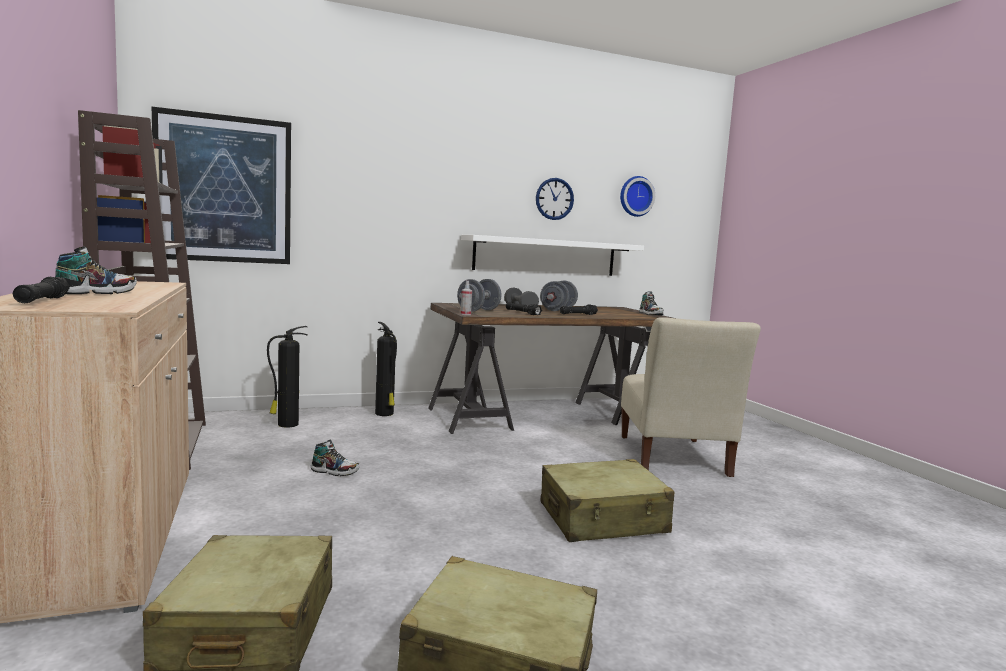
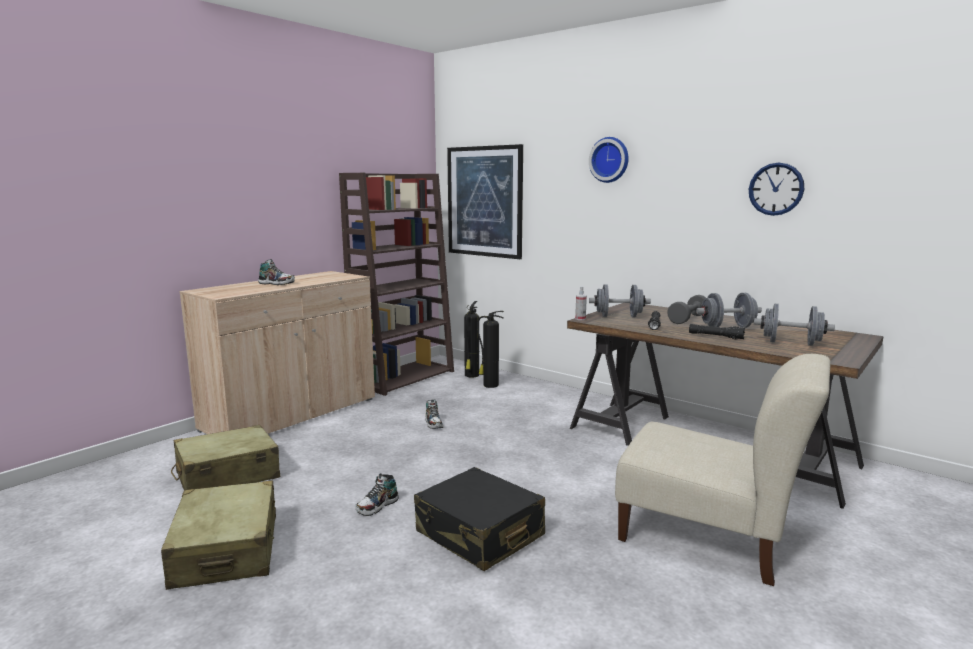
camera: 60 degrees right, 5 degrees up
(42, 300) = (229, 288): black flashlight -> none
(385, 414) = (567, 397): fire extinguisher -> fire extinguisher (471, 375)
(545, 256) = (761, 260): white shelf -> none
(603, 519) = (479, 534): beige suitcase -> black suitcase
(616, 313) = (791, 343): none -> grey dumbbell
(635, 196) = (919, 176): wall clock -> wall clock (610, 160)
(650, 314) = (851, 352): shoe -> shoe (377, 506)
(673, 458) = (710, 537): beige chair -> beige chair turned 120 degrees counterclockwise

